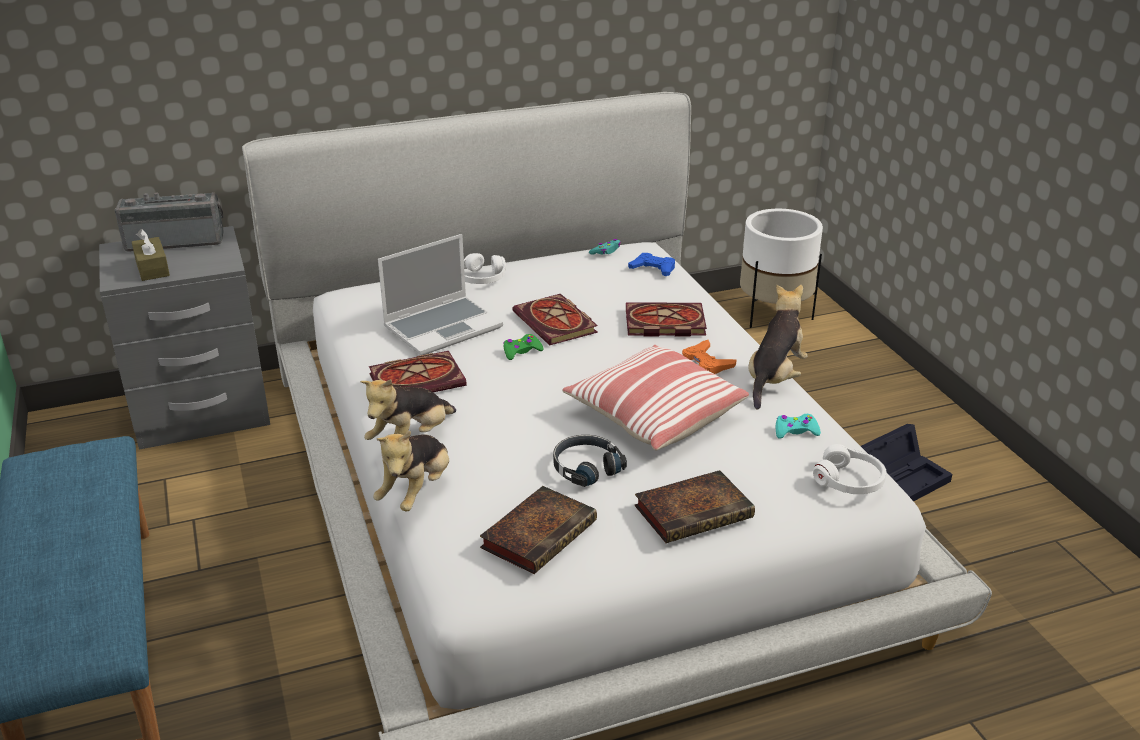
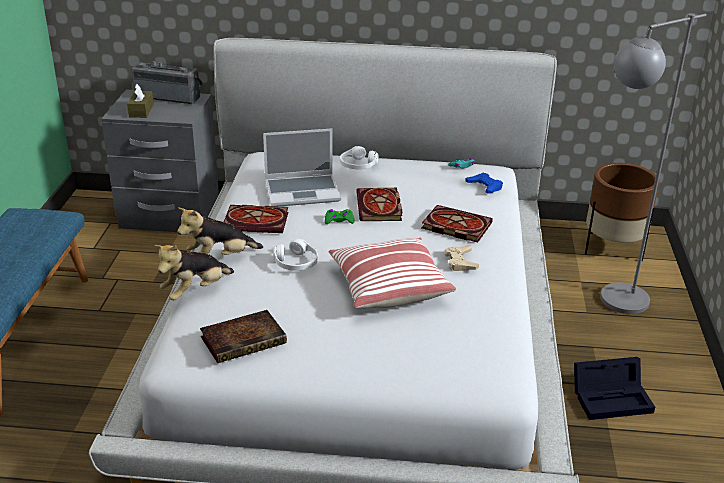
camera: 25 degrees right, 0 degrees up
(586, 467) = (311, 307): black headphones -> none
(695, 511) = (358, 358): book -> none
(706, 363) = (460, 261): orange game controller -> beige game controller
(774, 314) = (613, 249): white planter -> brown planter
(774, 379) = (501, 286): plush toy -> none
(795, 431) = (481, 326): turquoise game controller -> none
(820, 377) = (612, 305): none -> grey floor lamp
(849, 480) = (488, 372): white headphones -> white headphones (296, 263)

